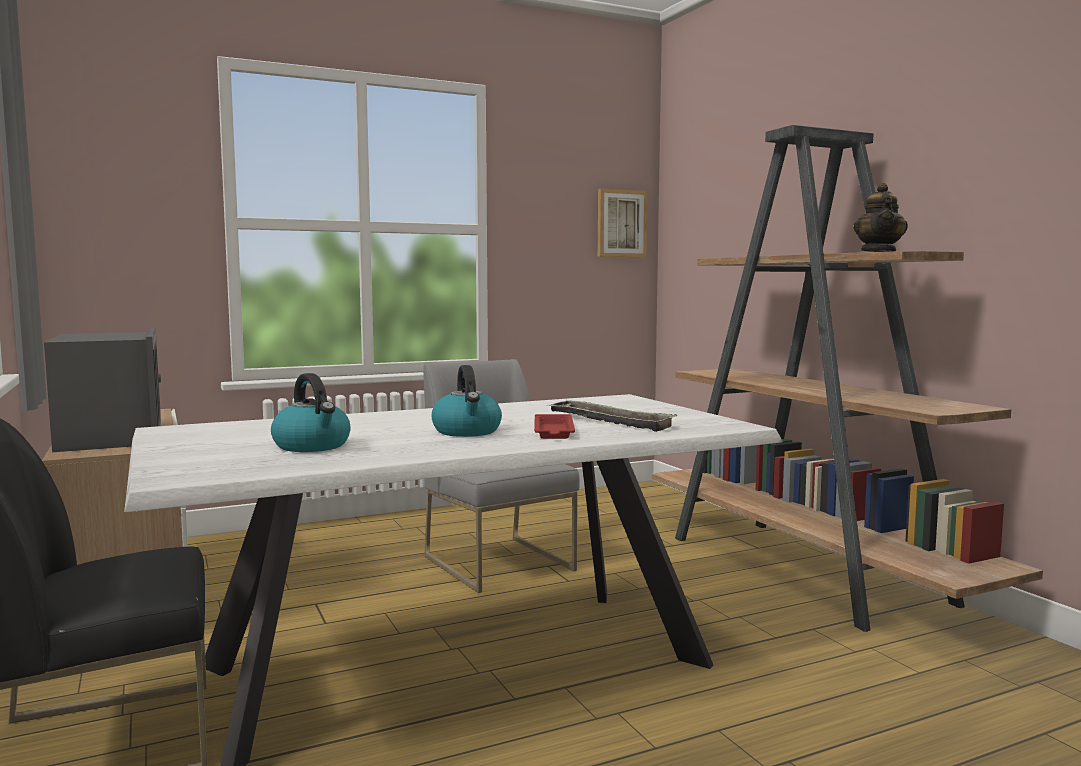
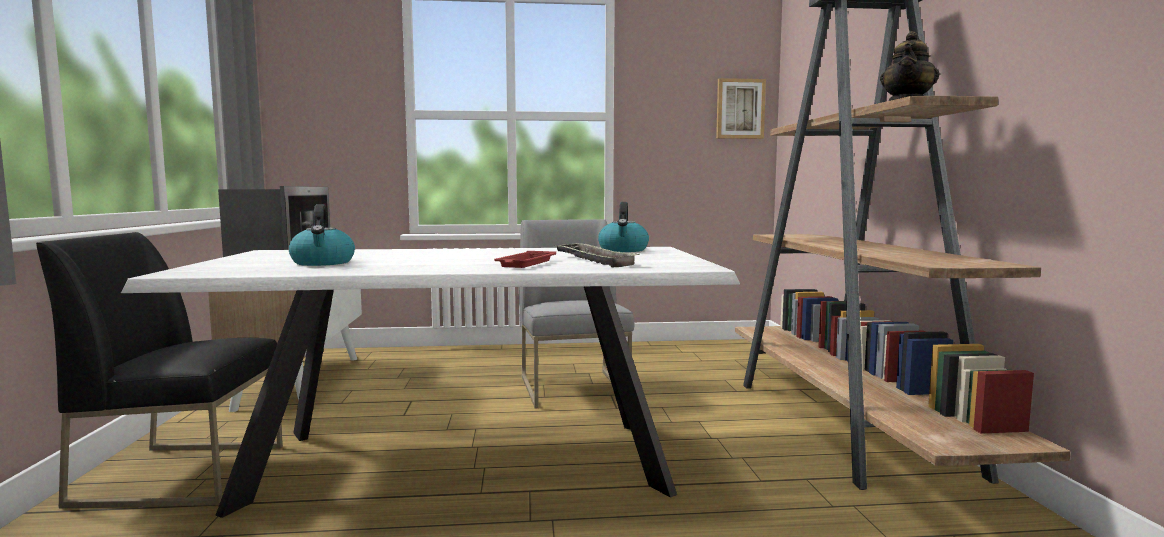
camera: 20 degrees right, 0 degrees up
(467, 432) = (459, 261): kettle -> kettle (623, 250)

